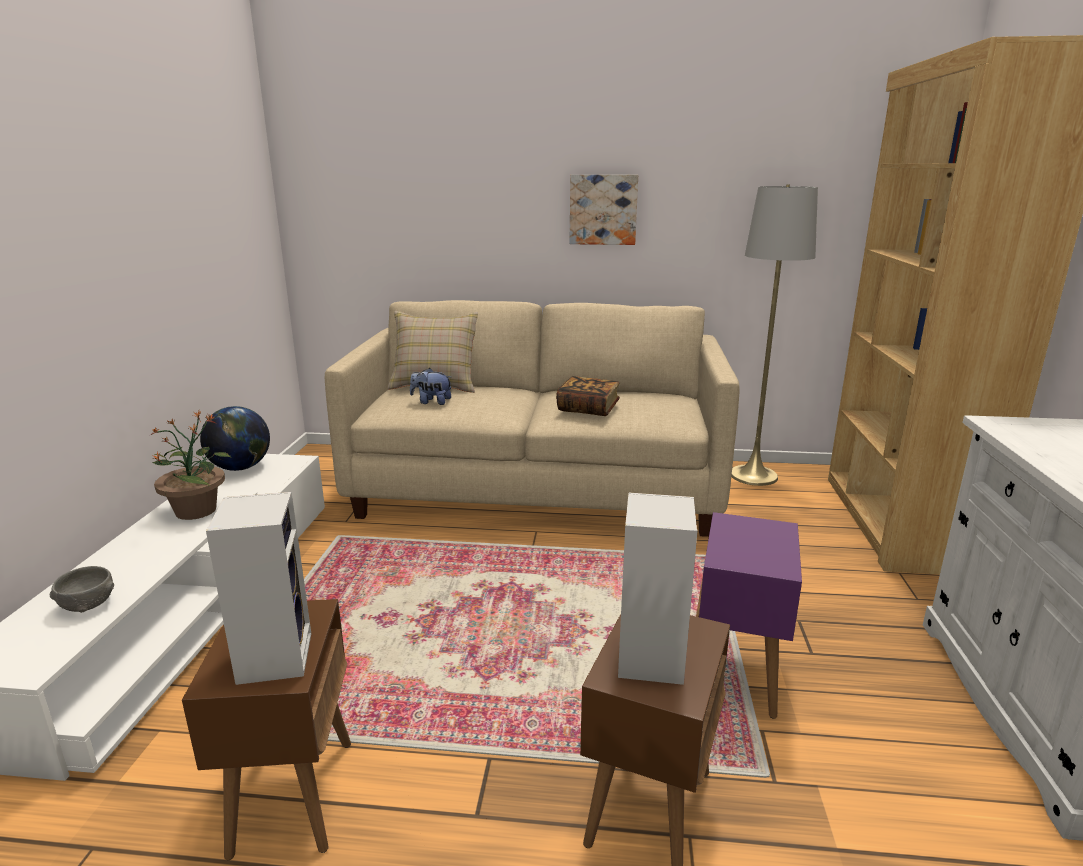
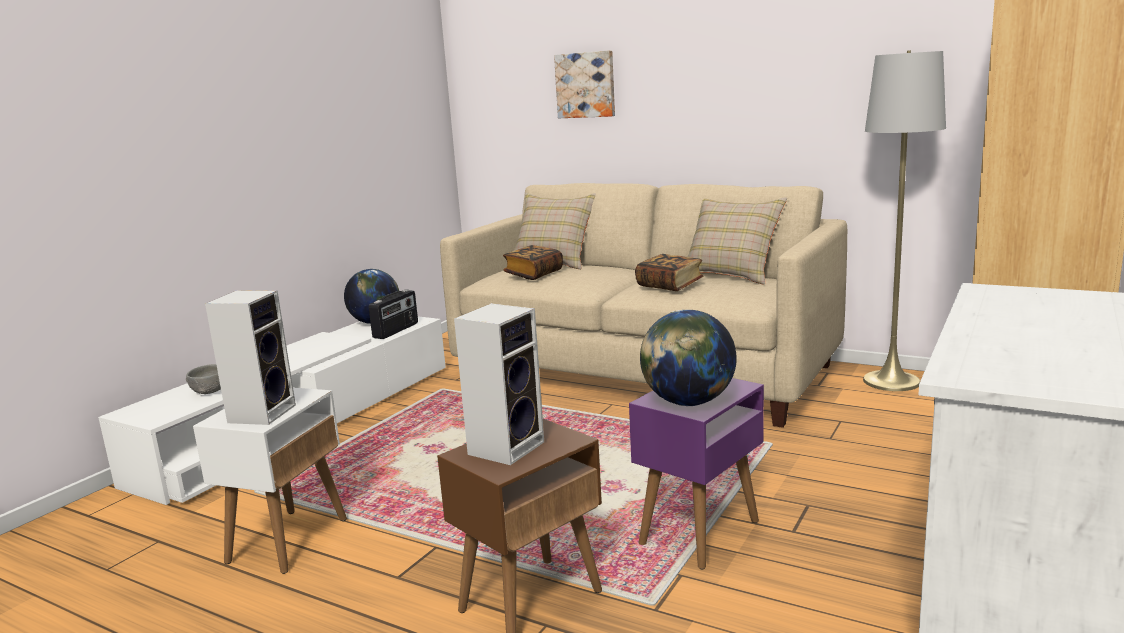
camera: 25 degrees right, 5 degrees down
(197, 510) = (320, 345): potted plant -> none
(278, 477) = (396, 330): none -> radio
(293, 794) = (288, 539): brown side table -> white side table
(431, 402) = (533, 274): plush toy -> book
(603, 209) = (728, 90): picture -> picture (586, 85)
(629, 392) = (731, 275): none -> beige pillow
(760, 558) = (688, 403): none -> globe

